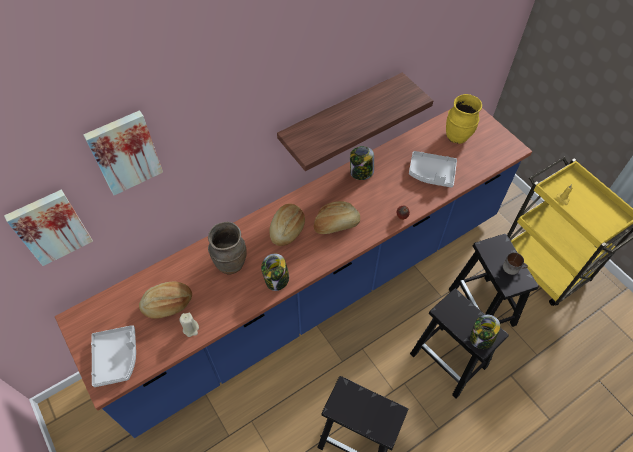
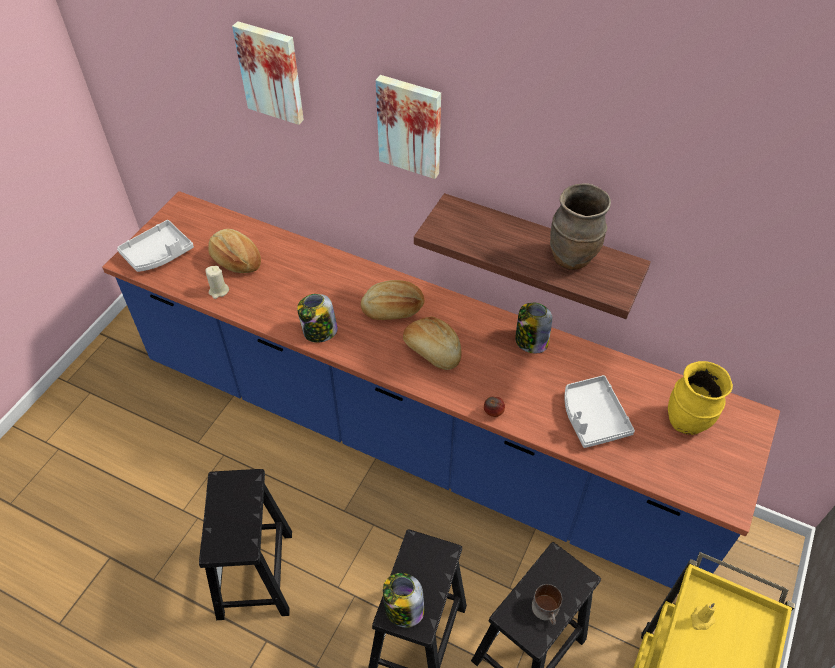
camera: 60 degrees right, 5 degrees down
(50, 226) = (195, 94): picture -> picture (410, 125)
(231, 263) = (315, 283): brown vase -> brown vase (572, 258)

